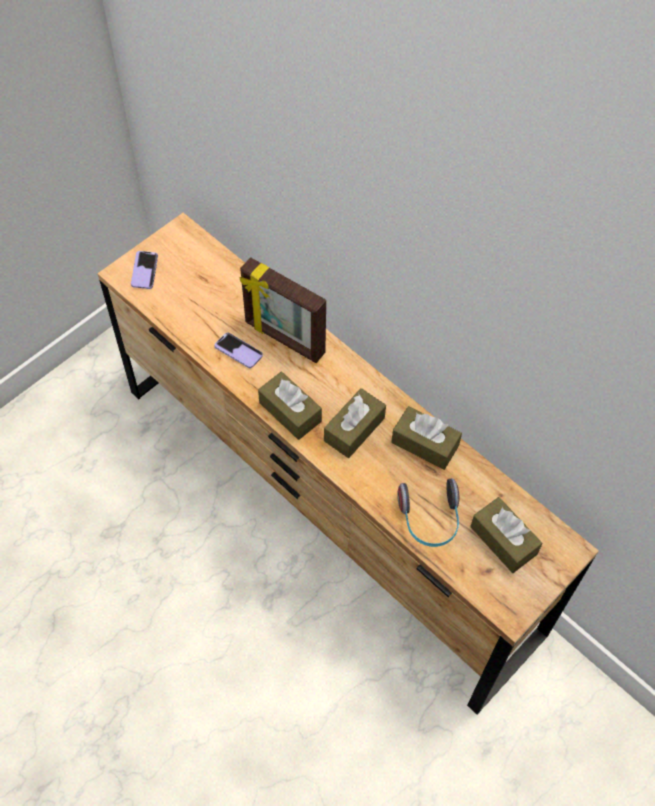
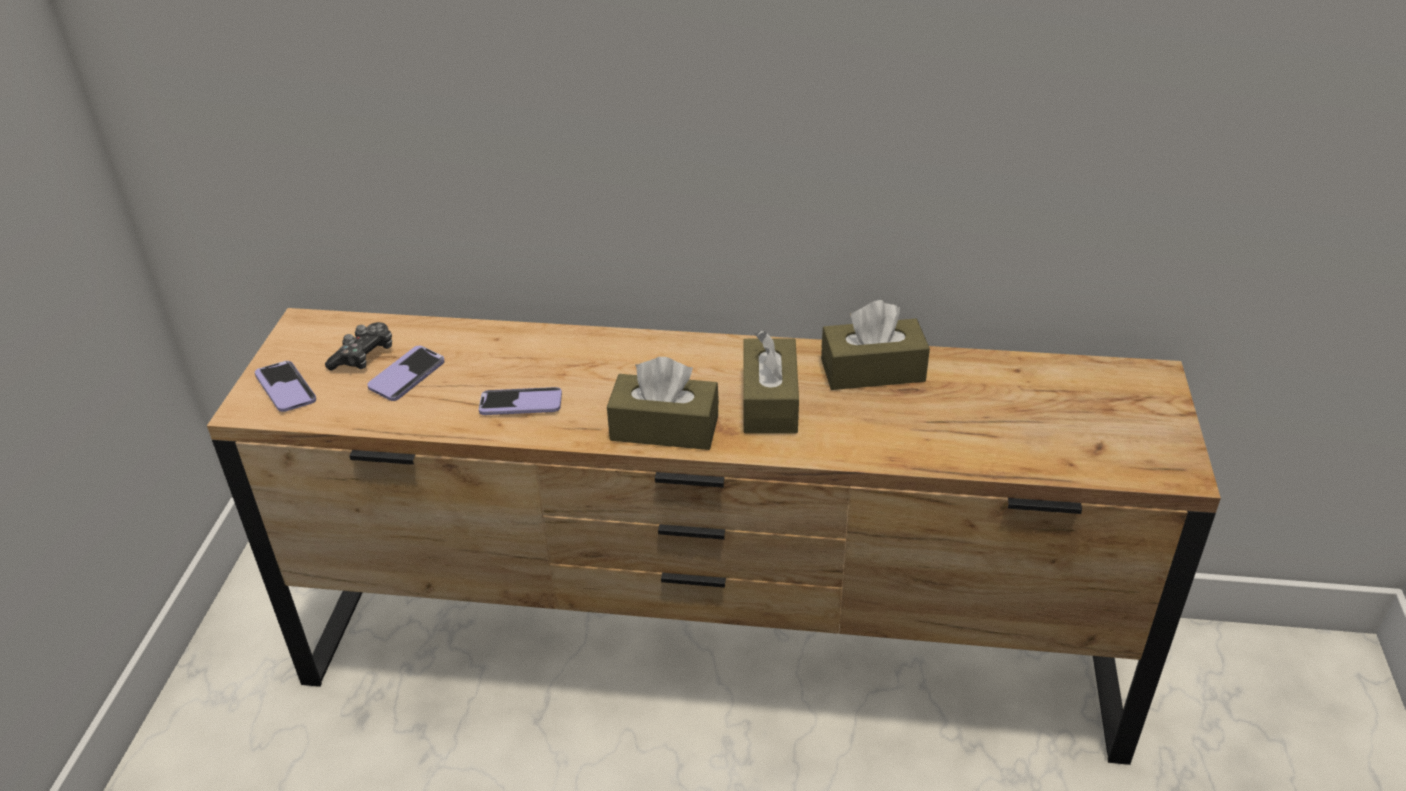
camera: 35 degrees left, 20 degrees down
(193, 271) = (364, 356): none -> game controller
(202, 297) = (407, 375): none -> phone
(284, 339) = (572, 362): picture frame -> none
(429, 519) = (970, 437): headphones -> none
(503, 540) = (1076, 408): brown tissue box -> none

